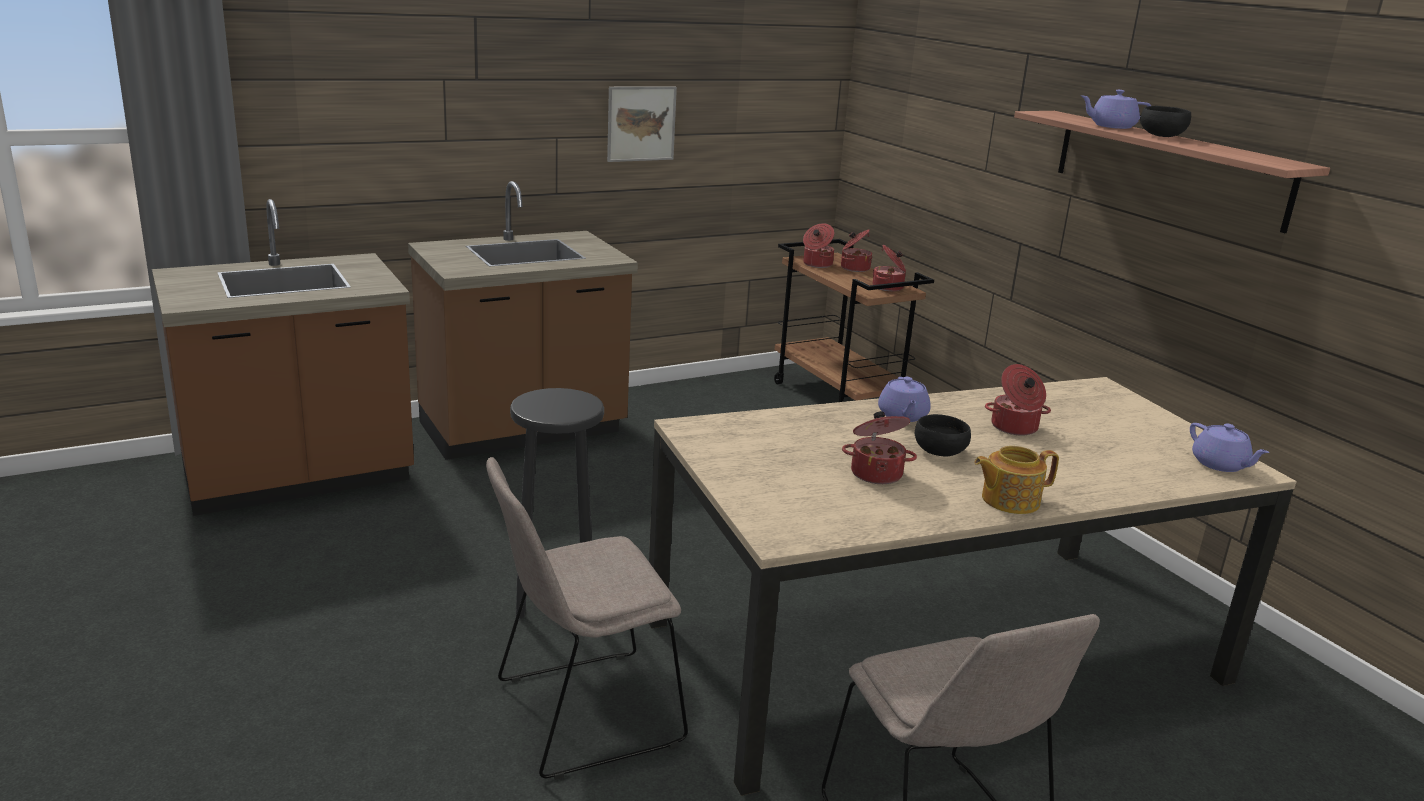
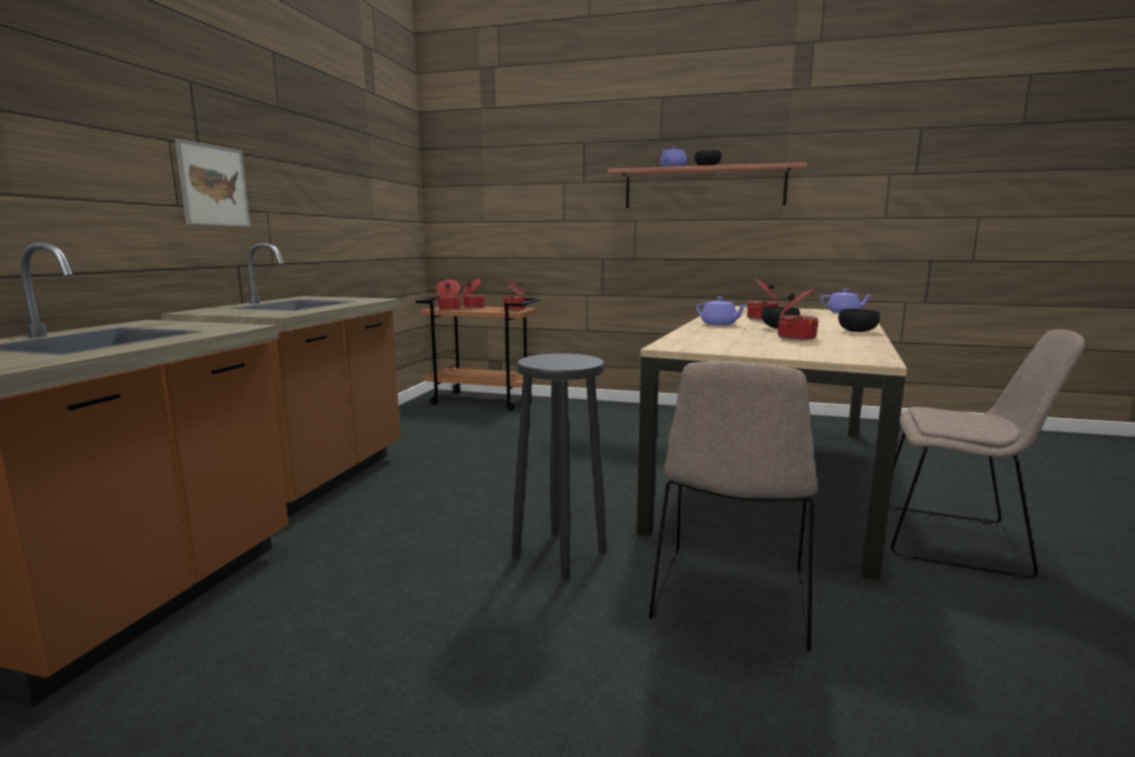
camera: 45 degrees left, 10 degrees down
(641, 123) = (322, 204): picture -> picture (213, 186)
(1008, 500) = (857, 331): teapot -> black bowl

